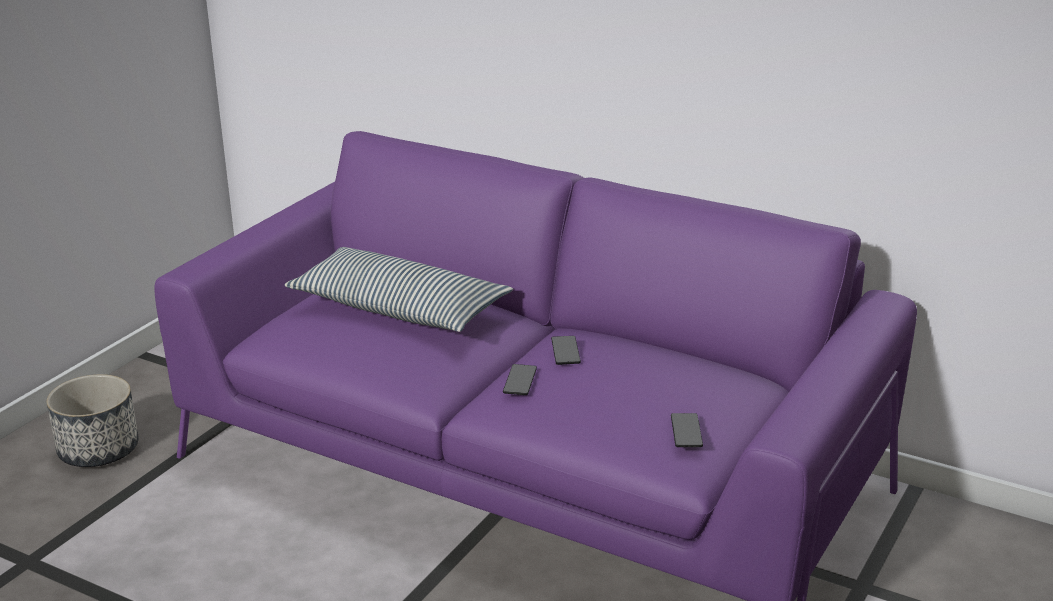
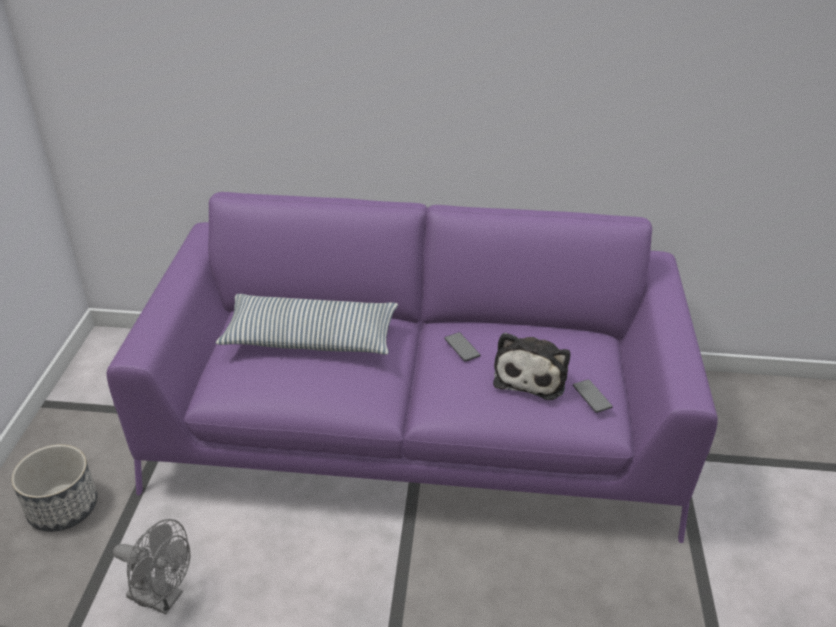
camera: 25 degrees left, 10 degrees up
(139, 554) = (162, 598): none -> grey fan
(520, 381) = (447, 383): phone -> none
(627, 394) = (531, 375): none -> plush toy

